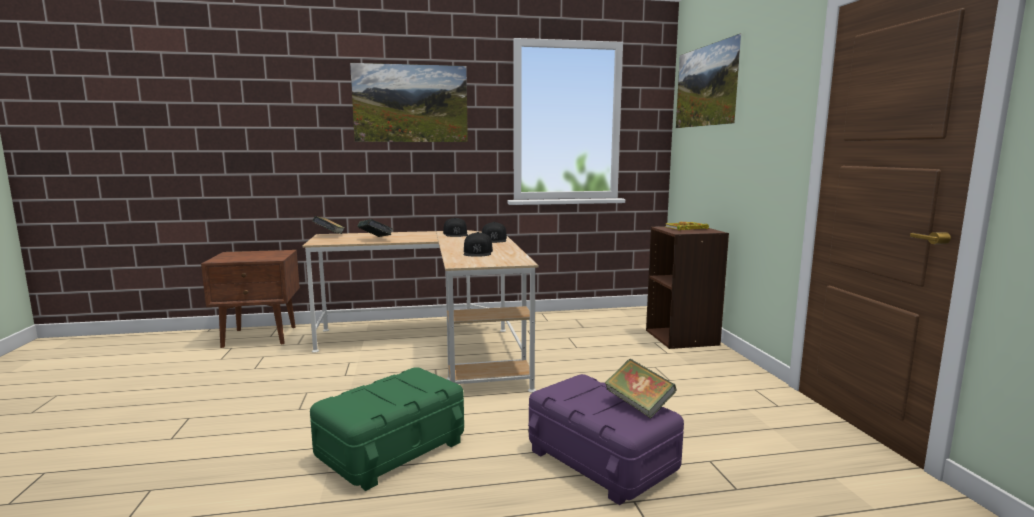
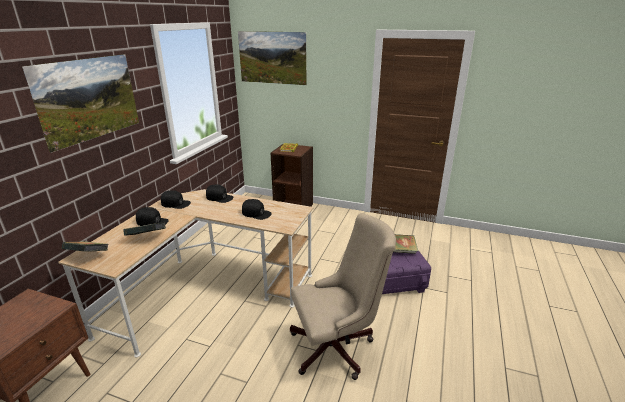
camera: 60 degrees left, 15 degrees up
(392, 449) = (337, 347): green storage box -> beige office chair
(408, 235) = (152, 221): none -> black cap

